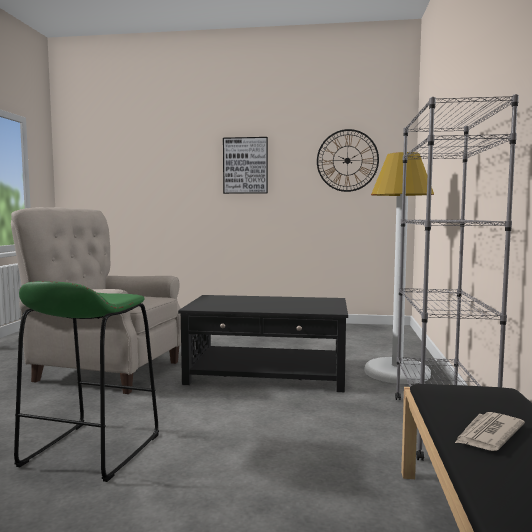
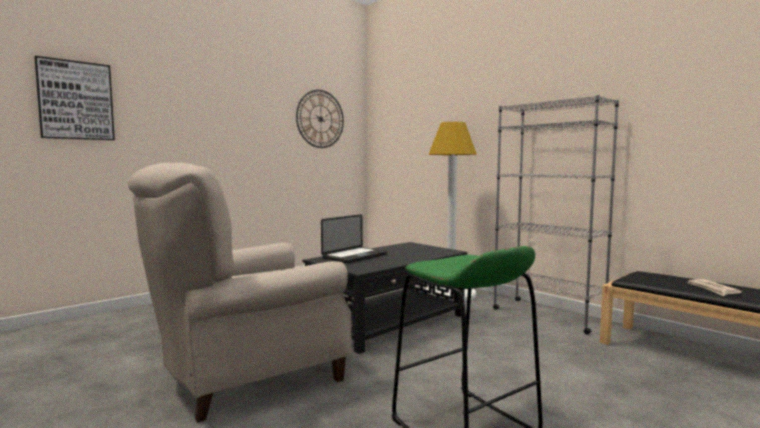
camera: 50 degrees left, 0 degrees up
(240, 299) = (355, 256): none -> laptop
(245, 165) = (227, 115): picture -> picture (76, 100)

